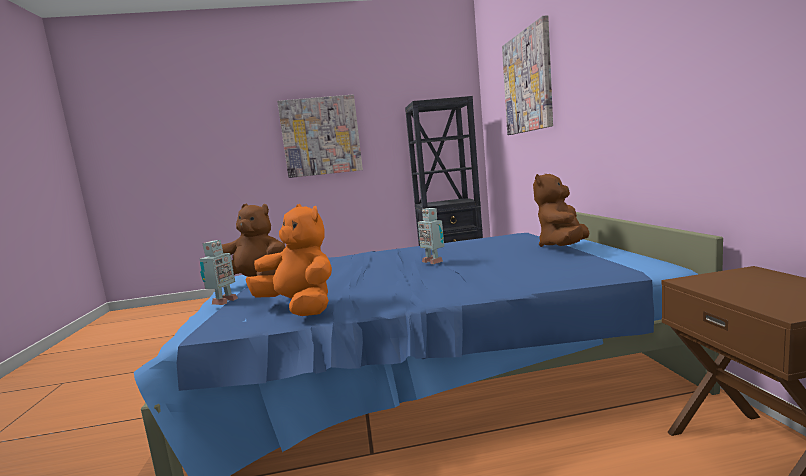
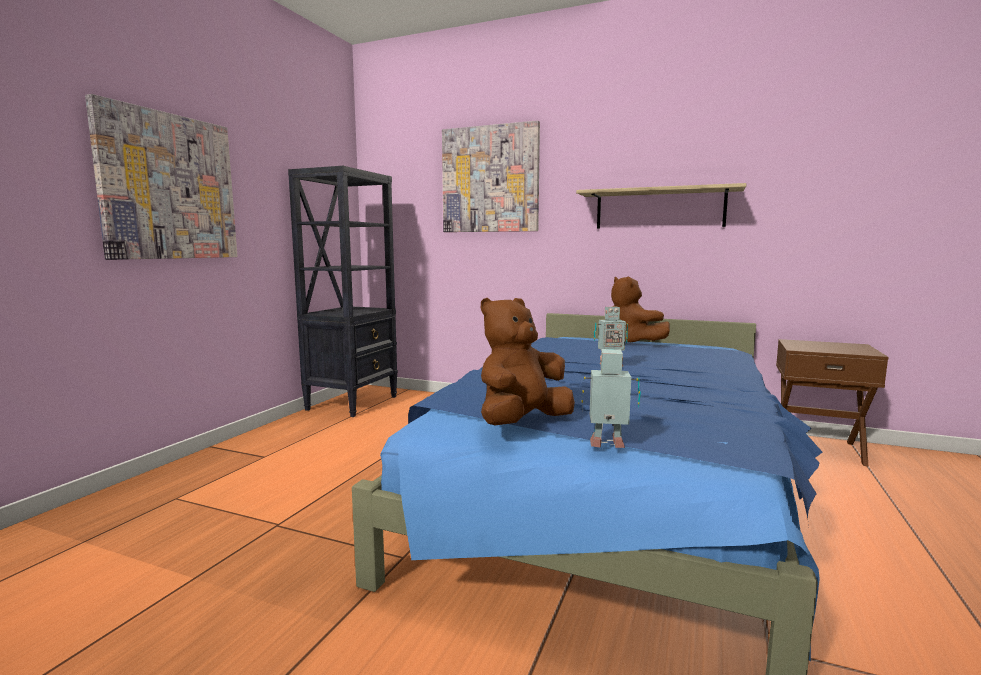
camera: 60 degrees left, 0 degrees up
(222, 302) = (608, 445): toy robot -> toy robot turned 45 degrees counterclockwise
(300, 308) = (713, 418): orange plush toy -> none
(629, 84) = (659, 209): none -> shelf

